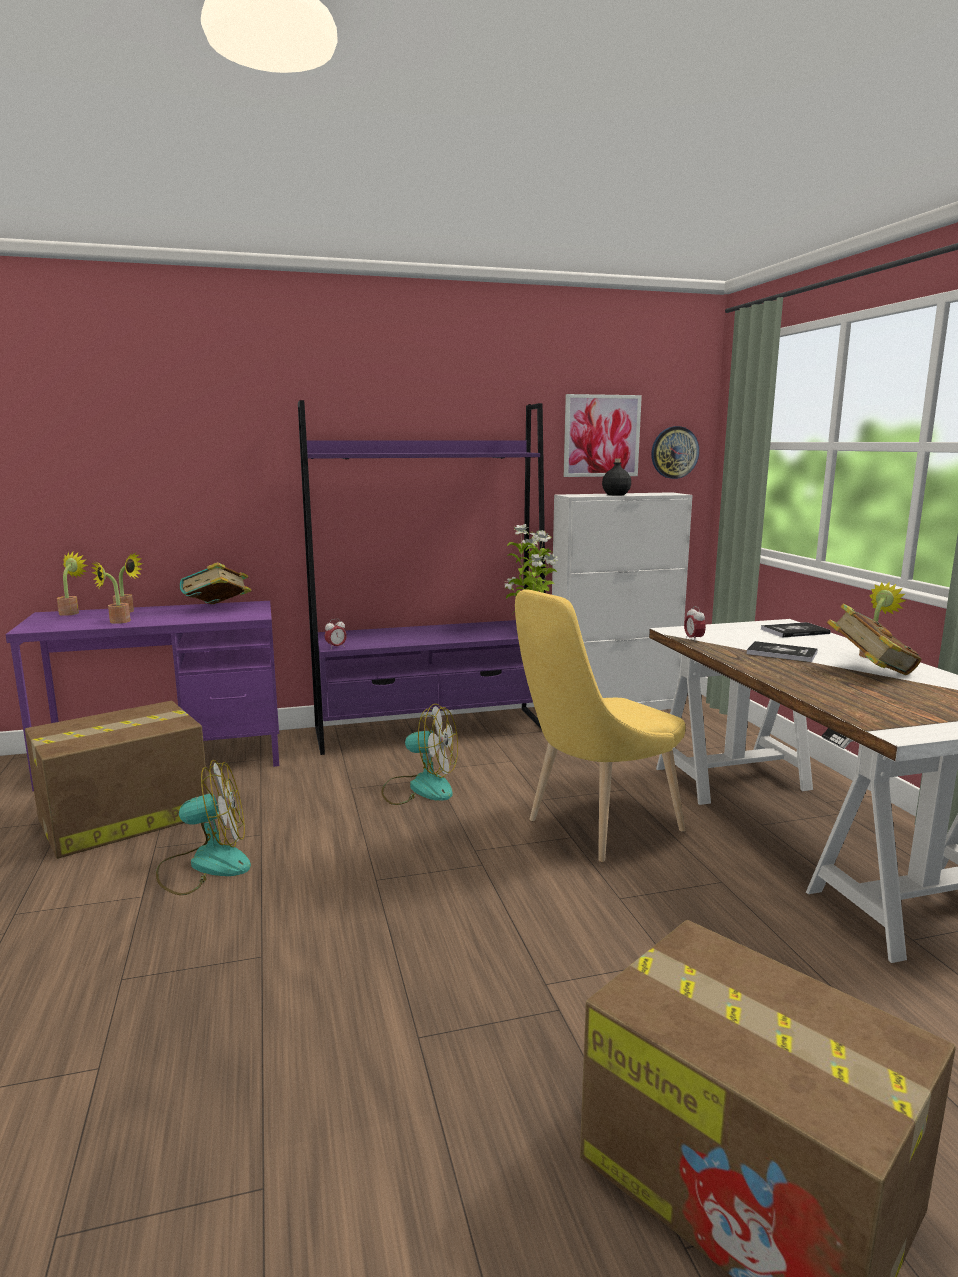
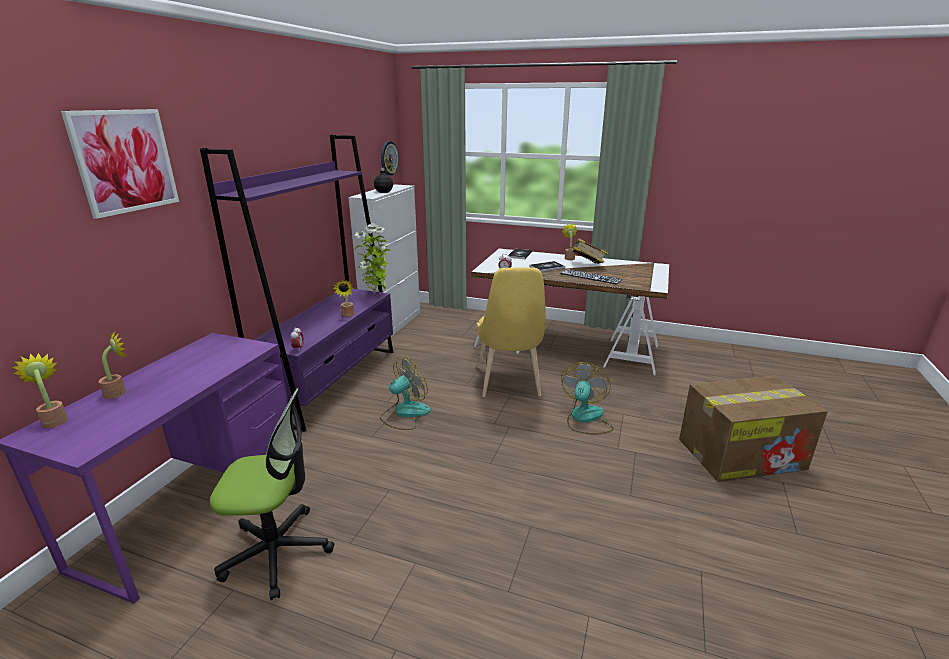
camera: 55 degrees left, 10 degrees up
(115, 622) = (153, 403): potted plant -> potted plant (347, 315)
(122, 818) = (277, 551): cardboard box -> office chair
(205, 865) = (404, 524): fan -> fan (585, 419)
(217, 608) = (197, 354): book -> none
(601, 436) = (361, 152): picture -> picture (125, 161)
(816, 682) = (590, 277): none -> keyboard

